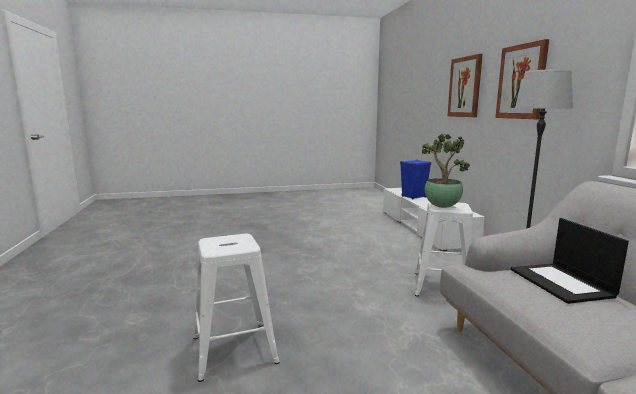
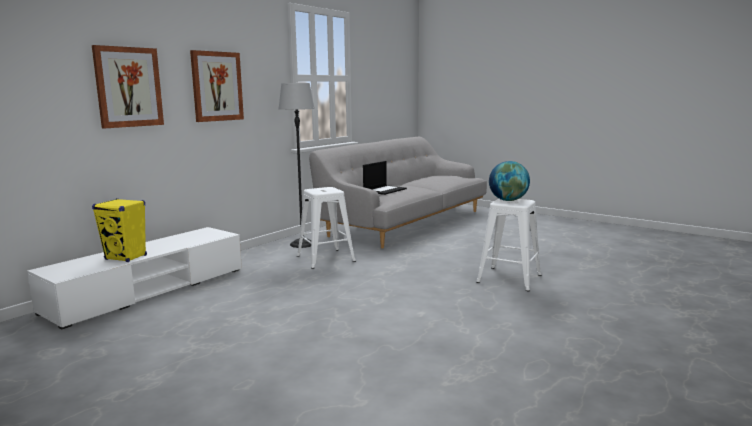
camera: 130 degrees left, 0 degrees up
(237, 243) = (508, 200): none -> globe
(413, 197) = (126, 257): blue speaker -> yellow speaker
(441, 207) = (331, 190): potted plant -> none

